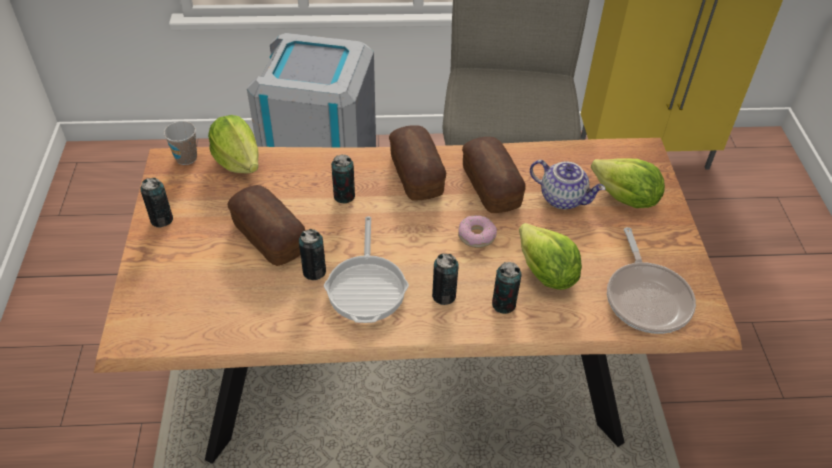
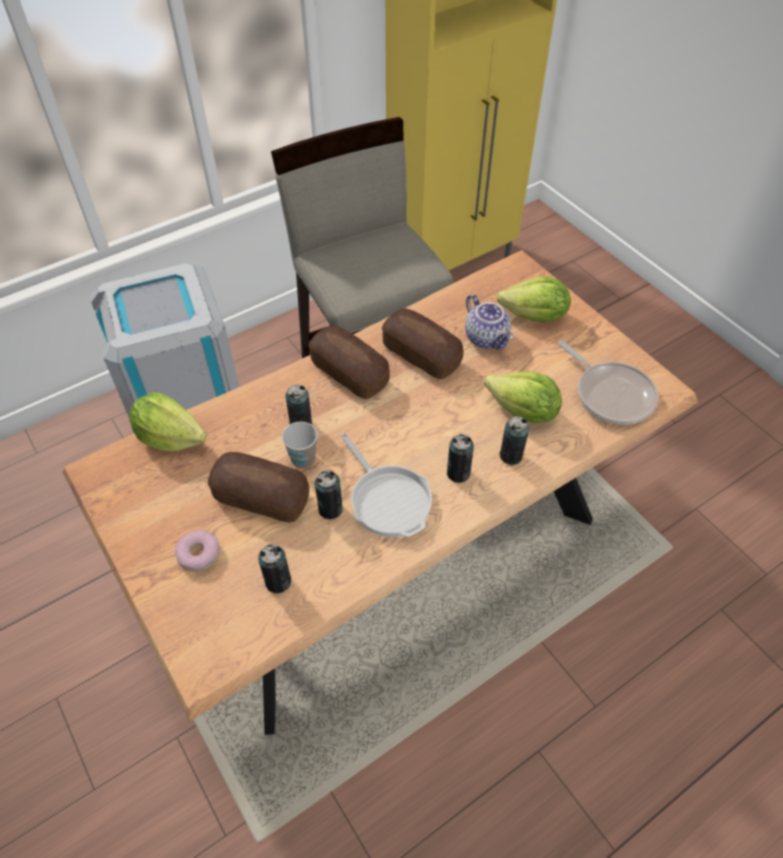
camera: 30 degrees left, 5 degrees up
(162, 219) = (139, 534): can -> can (278, 581)
(186, 158) = (113, 459): cup -> cup (303, 459)
(476, 236) = (444, 405): donut -> donut (199, 554)
(563, 198) = (487, 338): teapot -> teapot turned 60 degrees clockwise

